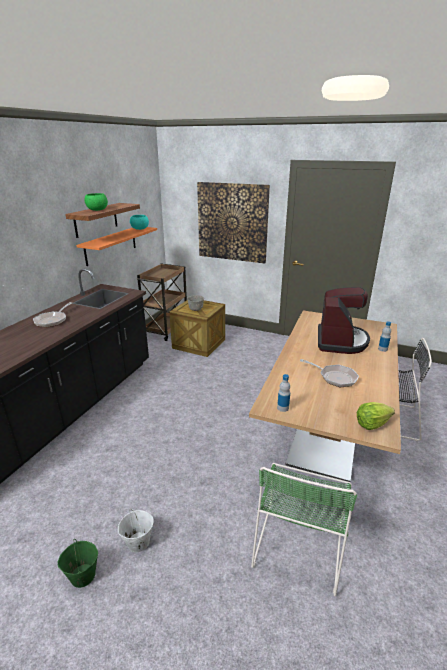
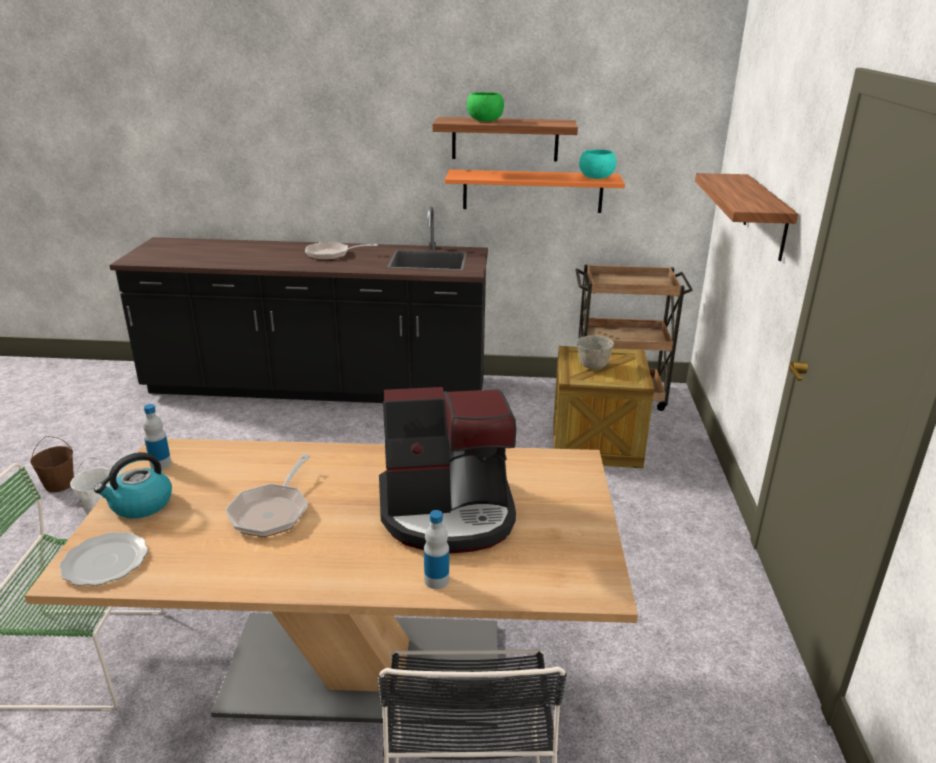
camera: 70 degrees right, 0 degrees up
(82, 575) = (59, 484): green bucket -> brown bucket
(232, 222) = (766, 216): picture -> shelf
(323, 414) = (140, 505): none -> kettle
(372, 424) = (106, 561): lettuce -> plate

